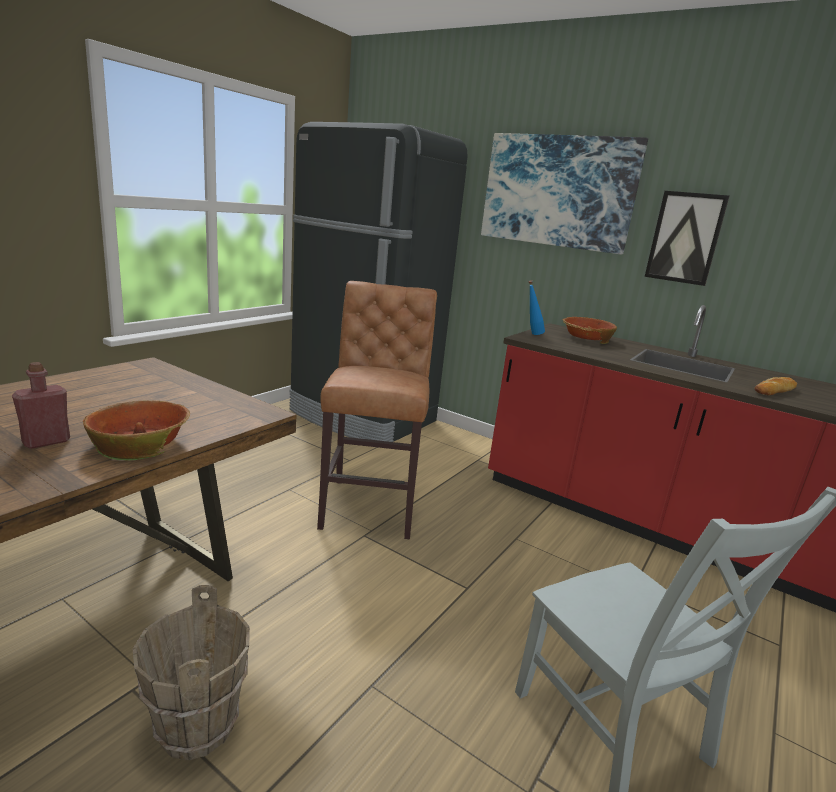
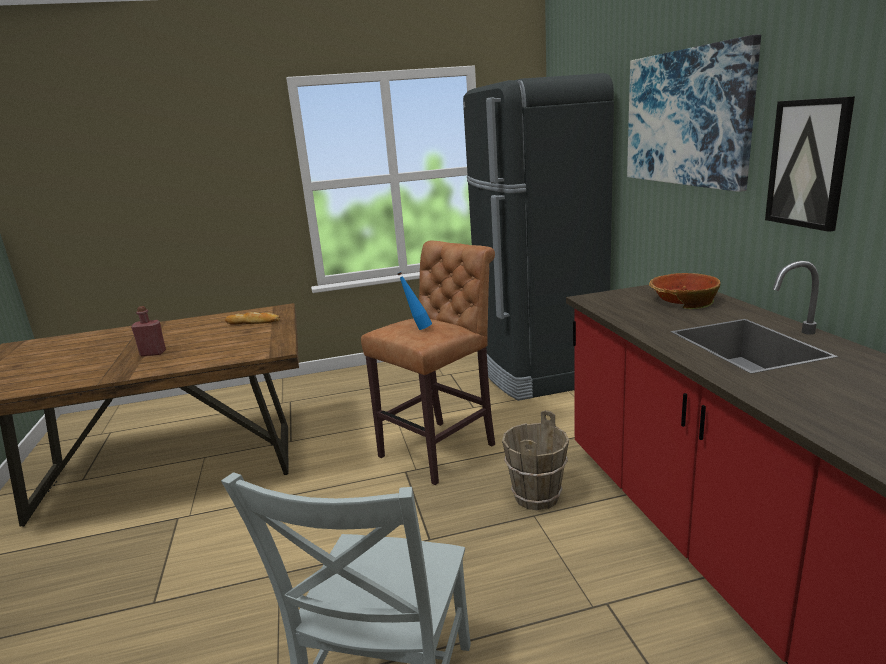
camera: 45 degrees right, 0 degrees up
(140, 443) = (186, 360): bowl -> none
(196, 727) = (178, 550): brown bucket -> brown bucket (536, 497)
(531, 334) = (613, 293): blue bottle -> blue bottle (417, 328)
(775, 390) = (811, 394): bread -> bread (253, 322)

